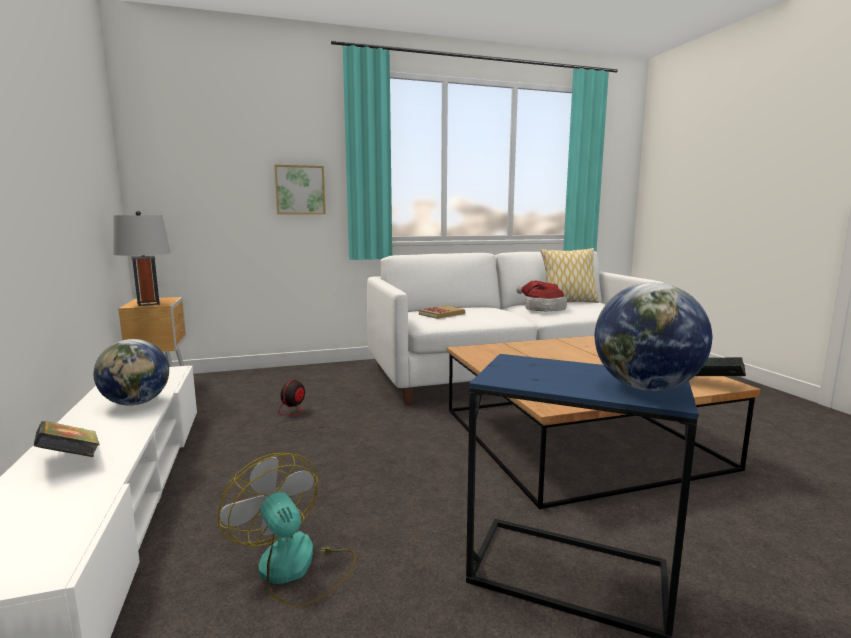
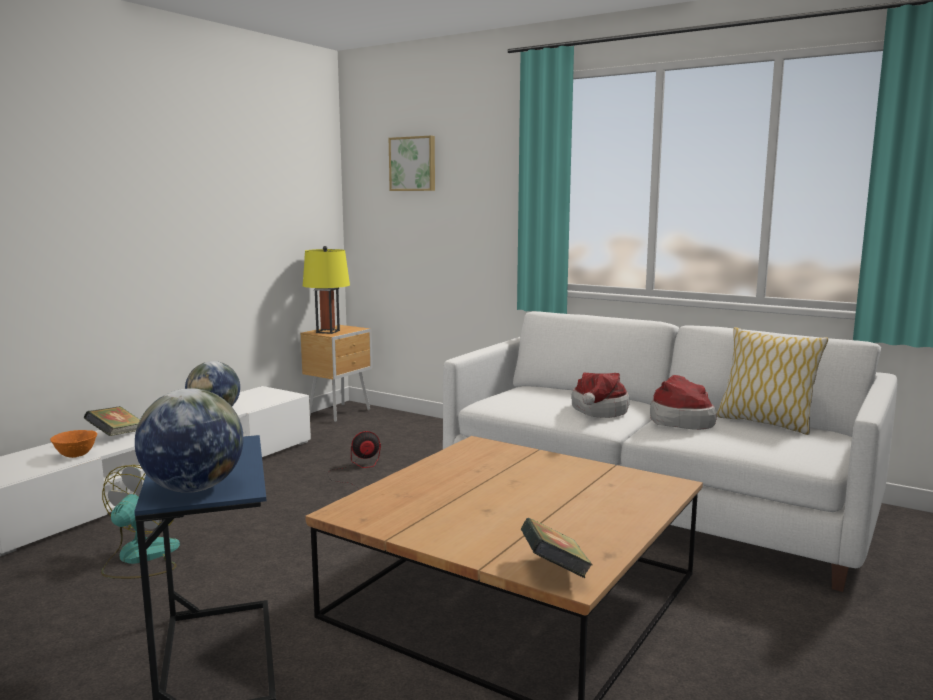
camera: 50 degrees right, 0 degrees up
(82, 497) = (76, 456): none -> orange bowl
(148, 303) = (328, 331): grey table lamp -> yellow table lamp
(300, 190) = (480, 223): picture -> picture (413, 164)
(441, 314) = (536, 397): book -> none
(496, 313) = (598, 411): none -> hat

